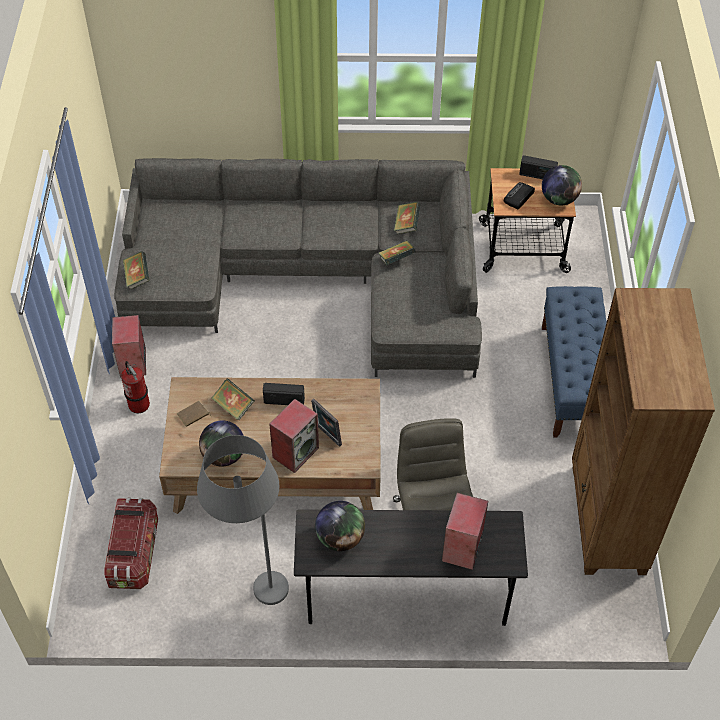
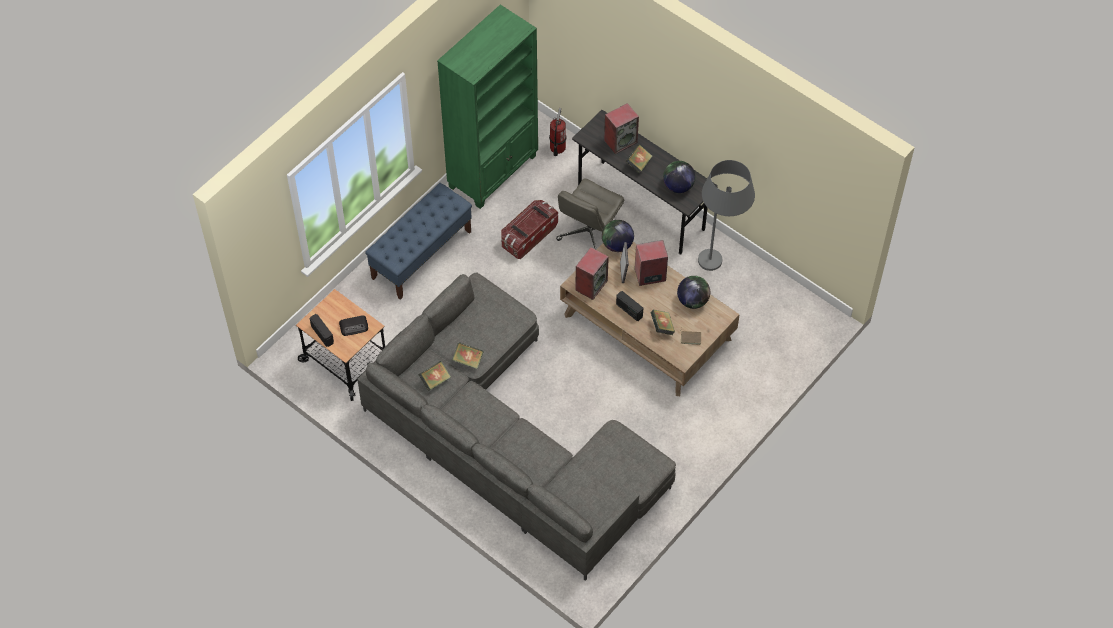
camera: 140 degrees left, 5 degrees up
(133, 363) = (682, 458): speaker -> speaker (591, 285)
(134, 552) = (771, 331): storage box -> storage box (528, 236)
(137, 277) = (649, 467): book -> book (638, 164)
(139, 404) = (700, 425): fire extinguisher -> fire extinguisher (557, 147)
(559, 199) = (330, 307): globe -> globe (617, 245)
(607, 521) = (493, 171): brown bookcase -> green bookcase

